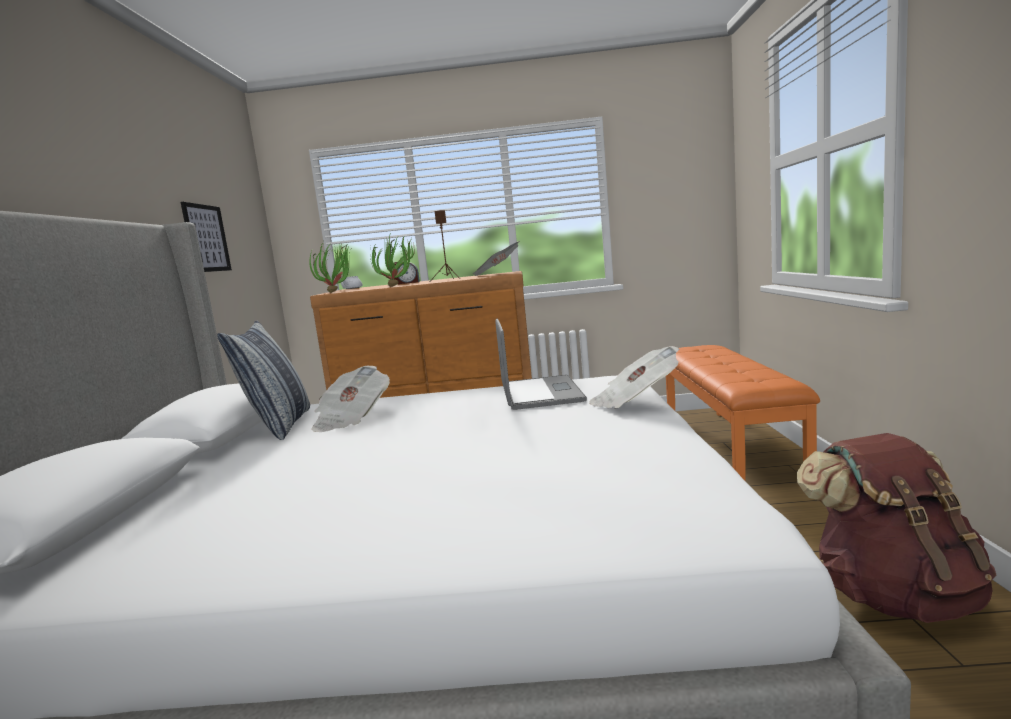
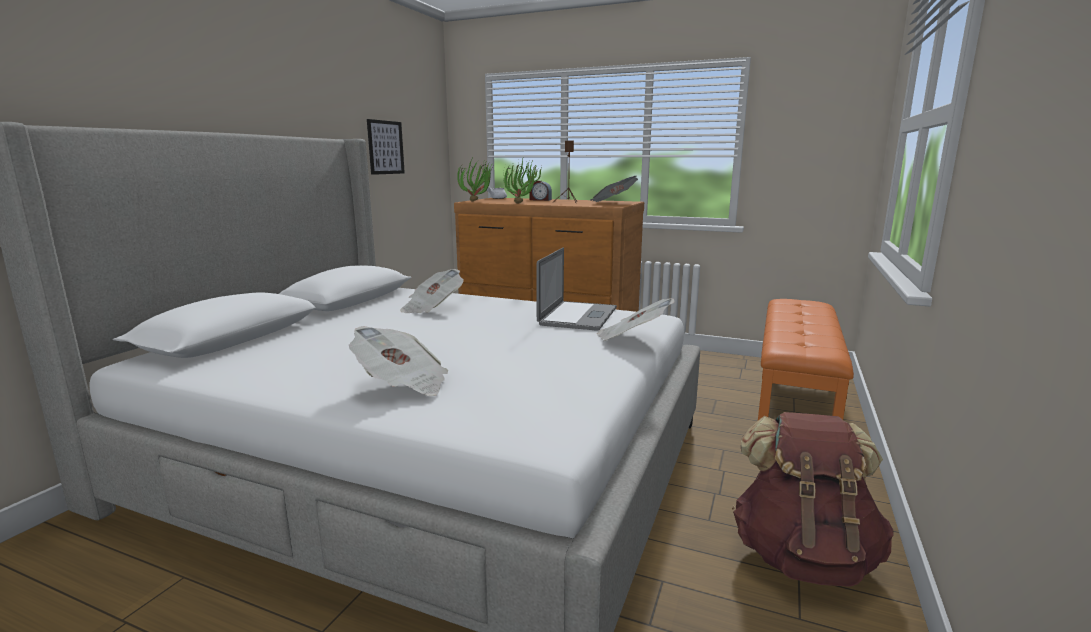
camera: 20 degrees right, 5 degrees up
(280, 426) = (387, 302): pillow -> none
(447, 513) = (403, 384): none -> newspaper

